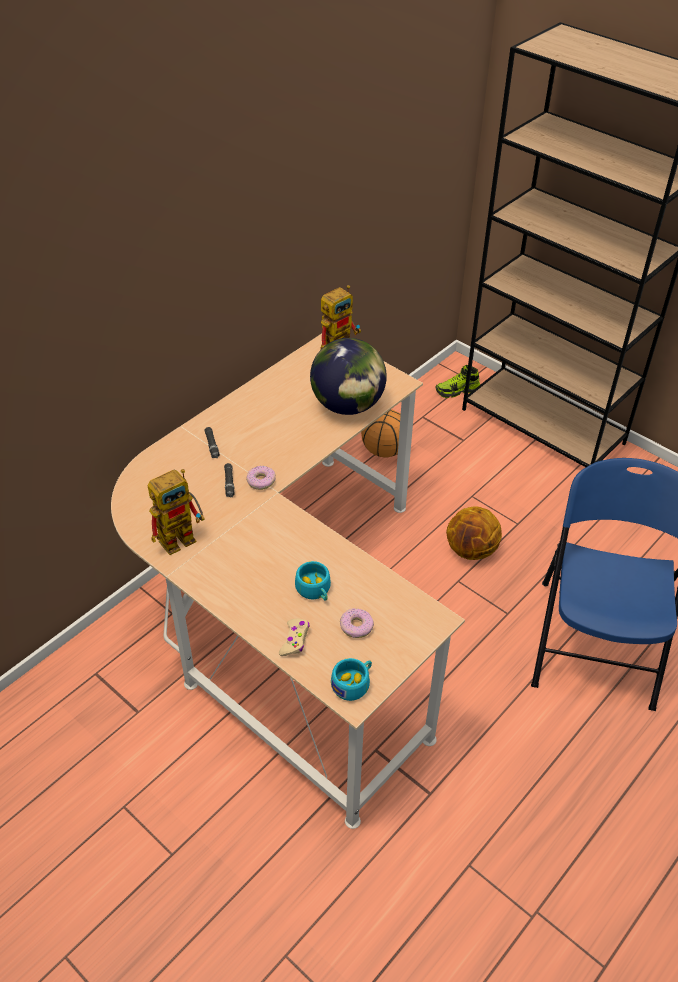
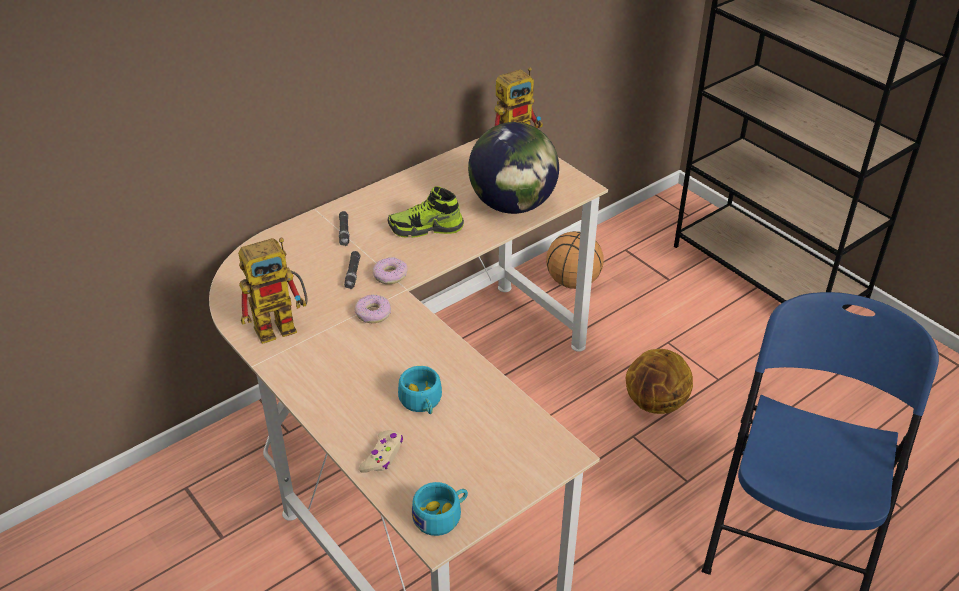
camera: 10 degrees right, 5 degrees down
(356, 626) = (461, 450): donut -> donut (373, 313)
(457, 391) = (672, 225): shoe -> shoe (426, 228)

